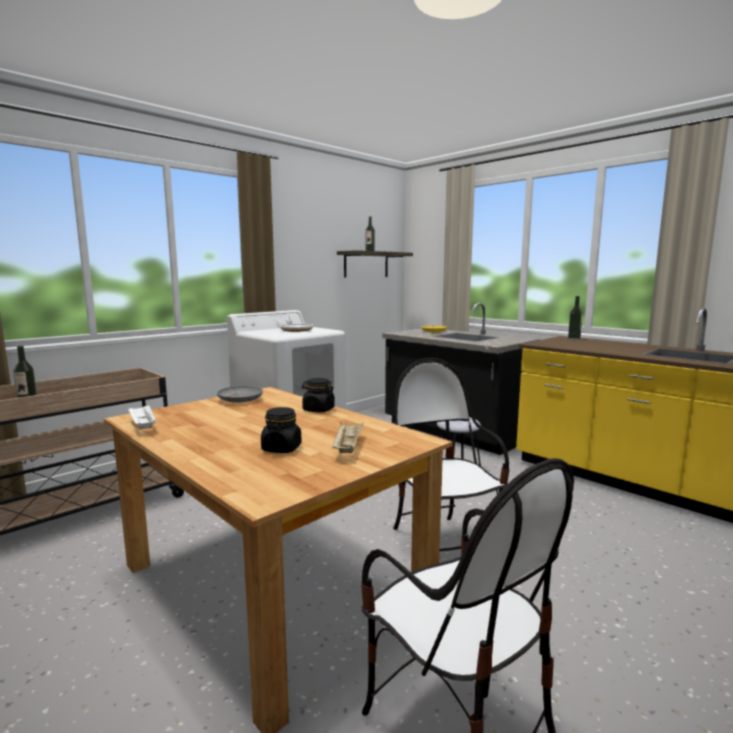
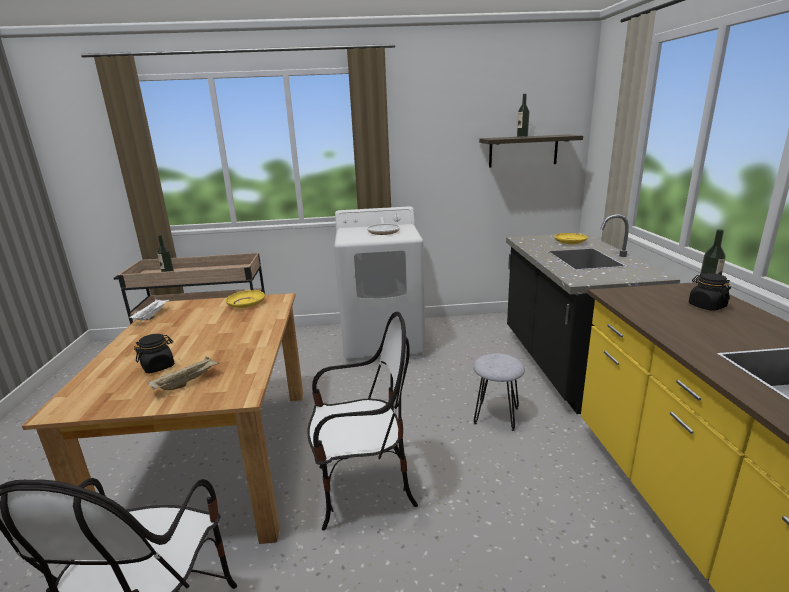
camera: 40 degrees right, 10 degrees up
(240, 399) = (246, 304): grey plate -> yellow plate
(318, 410) = (262, 331): black jar -> black jar (706, 306)
(443, 546) = (364, 489): chair -> chair turned 60 degrees clockwise

